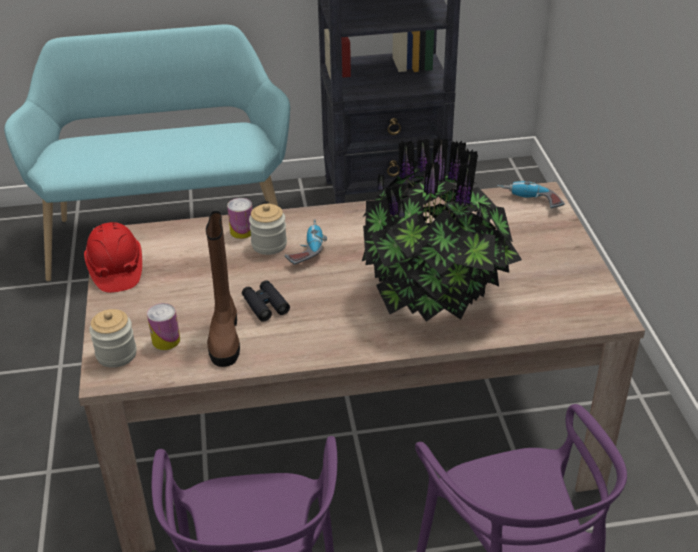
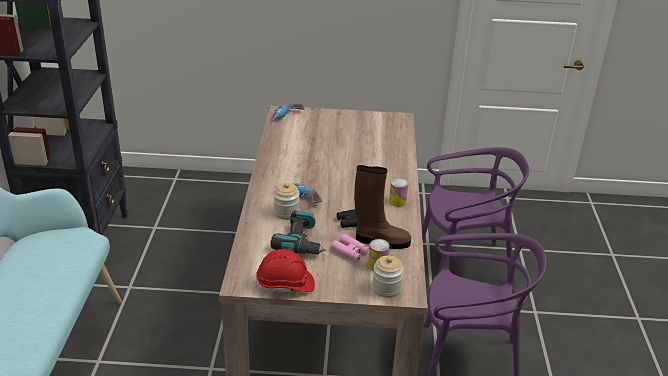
camera: 80 degrees left, 5 degrees down
(193, 312) = (350, 251): none -> pink binoculars
(206, 268) = (302, 242): none -> power drill
(242, 231) = (264, 222): can -> can (397, 201)
(435, 293) = (364, 162): potted plant -> none

